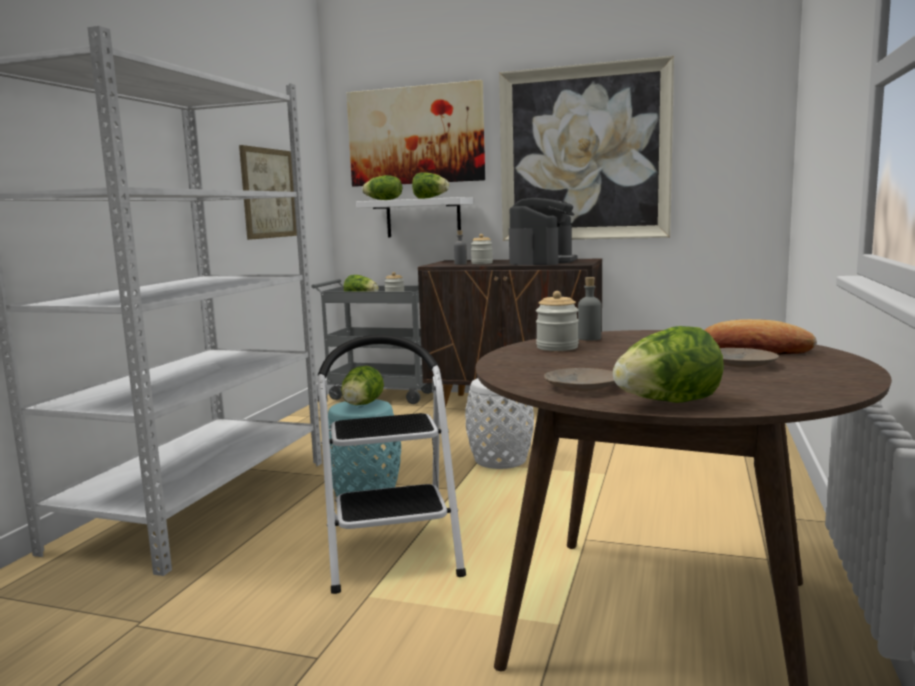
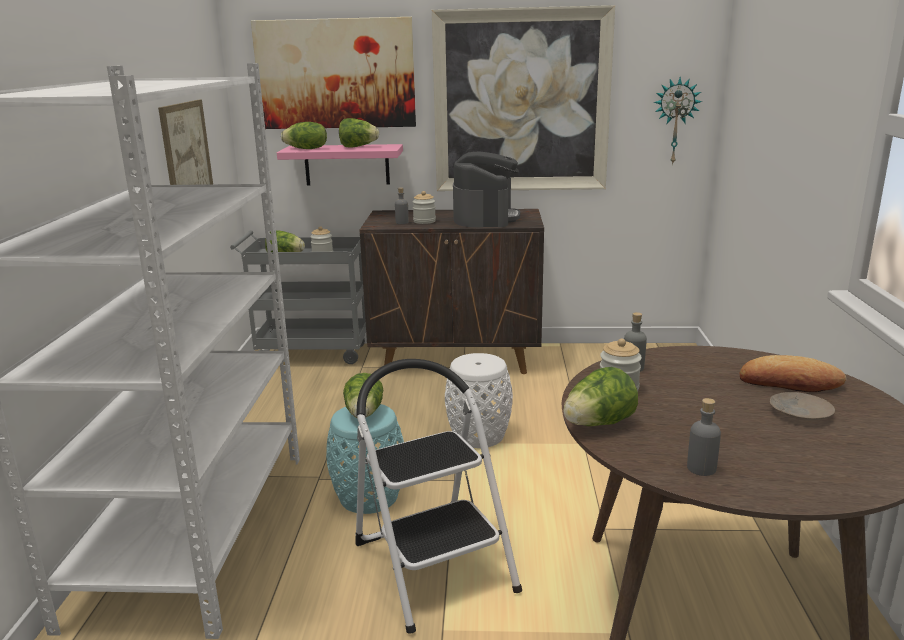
camera: 15 degrees left, 10 degrees up
(423, 218) = (347, 165): white shelf -> pink shelf
(580, 387) = (701, 468): beige plate -> grey bottle
(667, 403) = (794, 491): lettuce -> lettuce (598, 424)
(743, 167) = (675, 121): none -> wall clock

